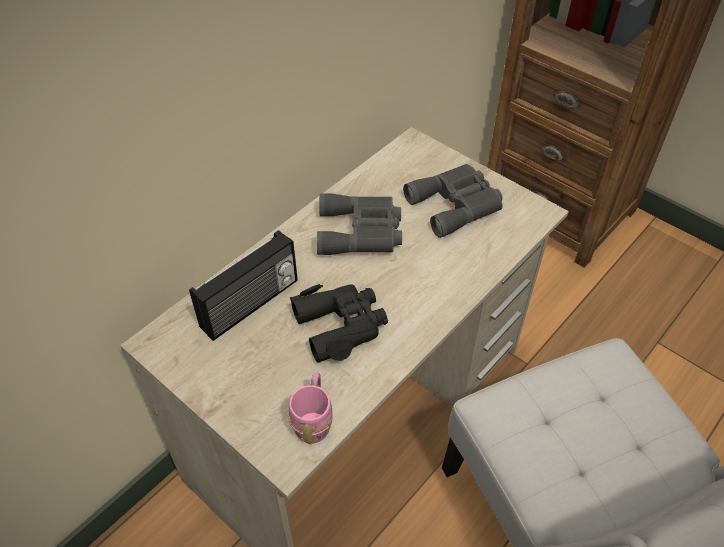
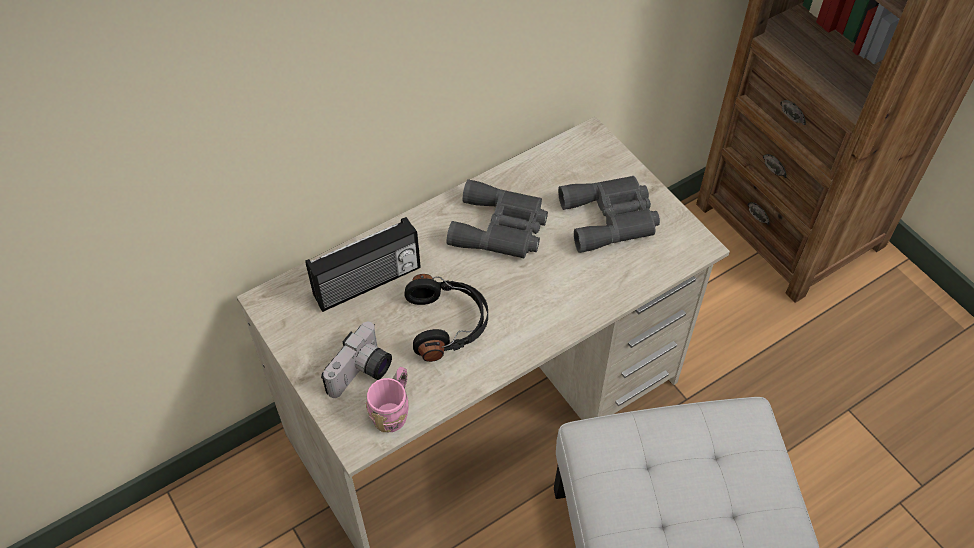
camera: 15 degrees right, 5 degrees up
(271, 391) = (362, 374): none -> camera
(341, 325) = (448, 324): black binoculars -> black headphones

